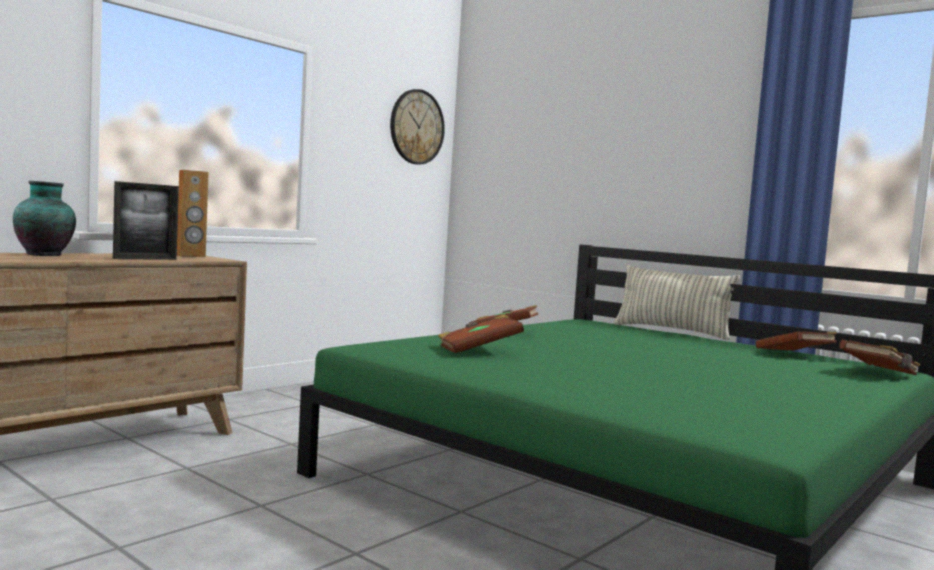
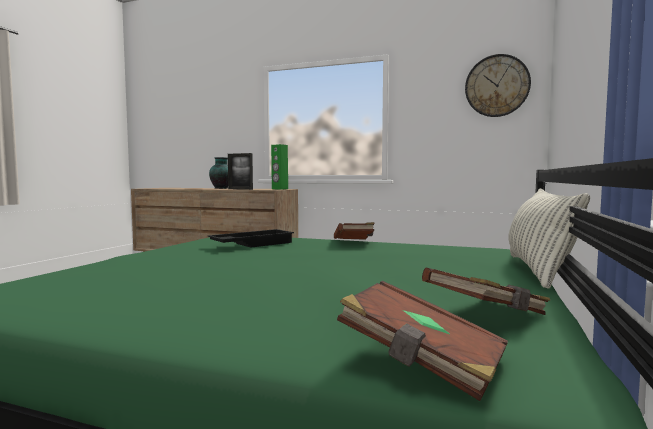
camera: 70 degrees right, 0 degrees up
(191, 256) = (279, 189): brown speaker -> green speaker
(478, 350) = (252, 244): brown book -> black tray

